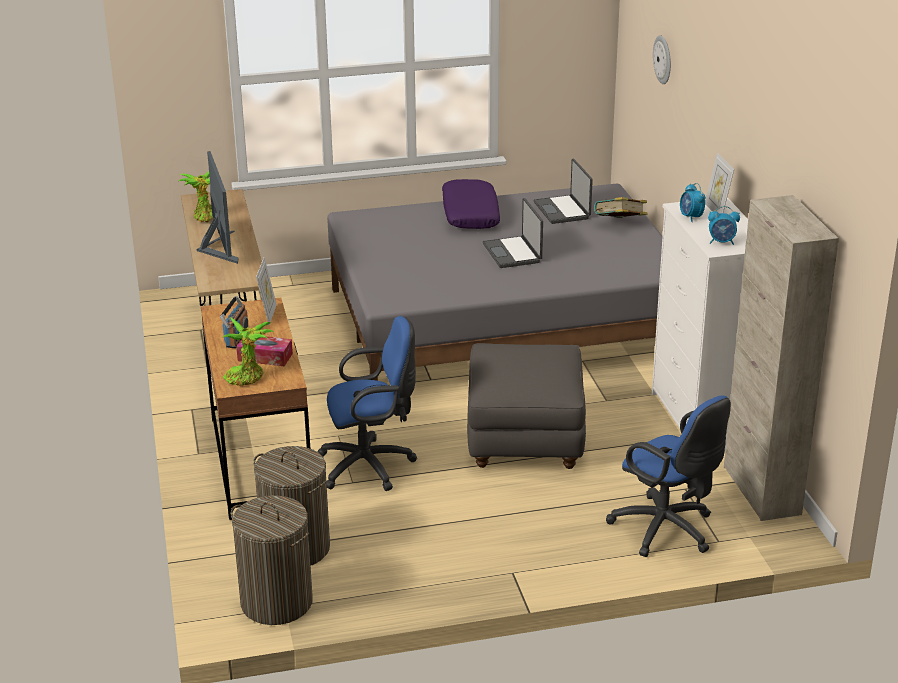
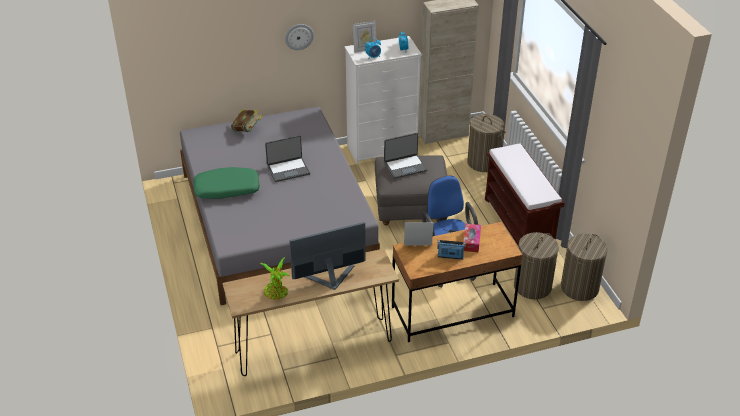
camera: 95 degrees left, 10 degrees up
(247, 377) = (496, 245): potted plant -> none
(469, 214) = (227, 190): purple pillow -> green pillow
(469, 553) = (519, 224): none -> brown bench
(563, 210) = (224, 151): laptop -> laptop (405, 166)
(663, 59) = (226, 26): wall clock -> wall clock (299, 36)
(667, 531) = (483, 162): blue office chair -> laundry basket

